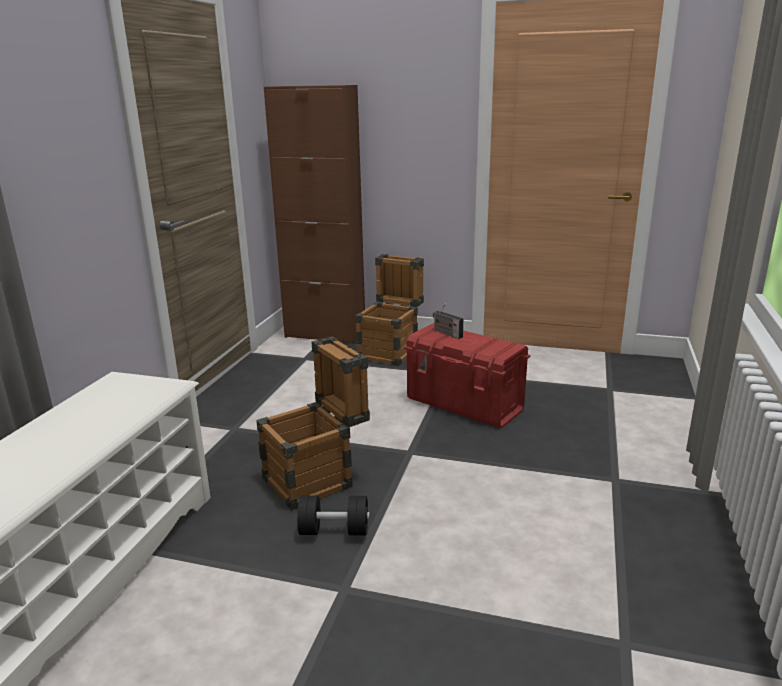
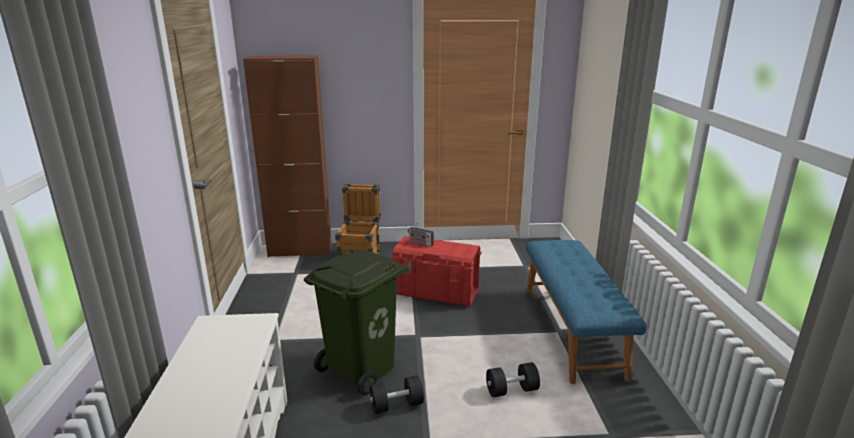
camera: 20 degrees left, 0 degrees up
(317, 479) = (362, 369): crate -> green trash can
(500, 545) = (511, 390): none -> black dumbbell
(638, 483) = (572, 330): none -> blue bench

